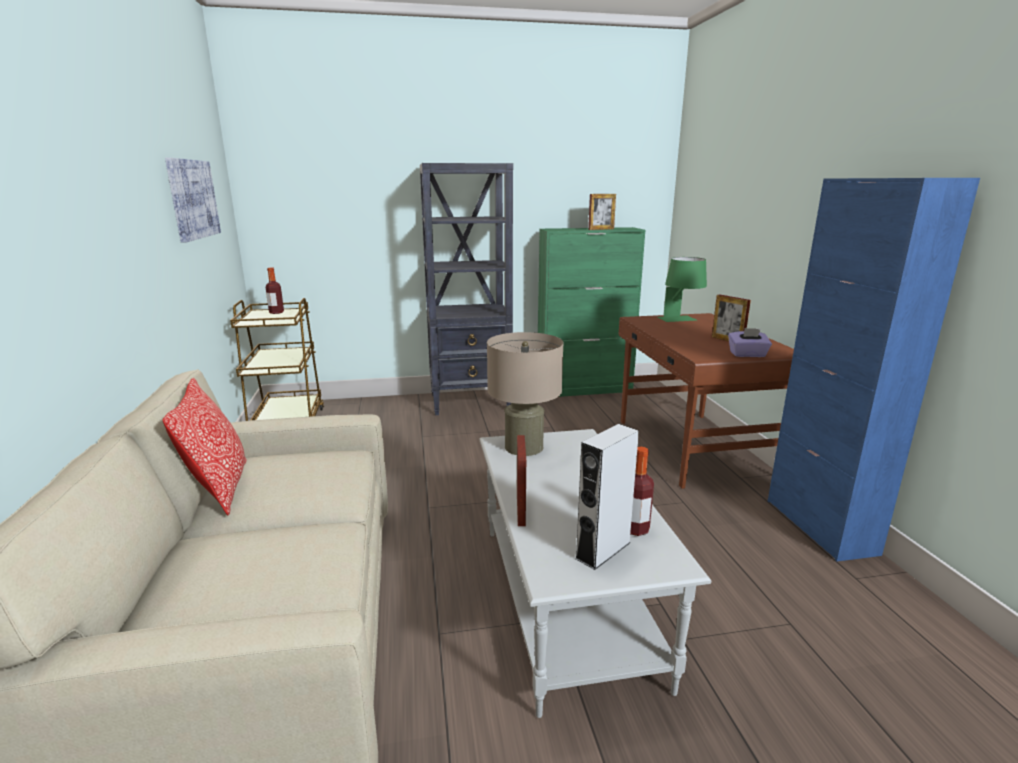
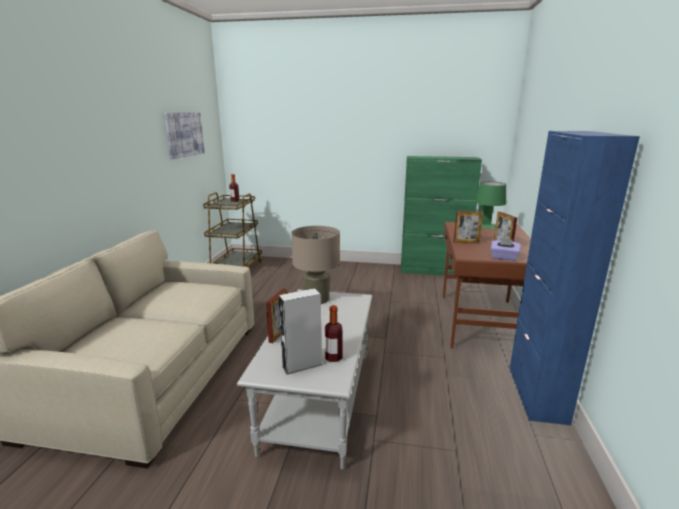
camera: 20 degrees right, 0 degrees up
(220, 488) = (147, 295): pillow -> none
(471, 402) = (350, 269): black bookcase -> none
(601, 229) = (448, 158): picture frame -> picture frame (466, 242)

